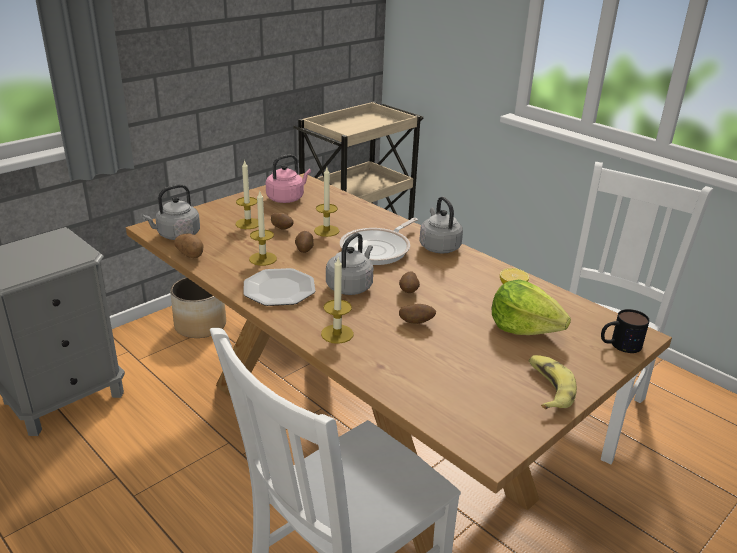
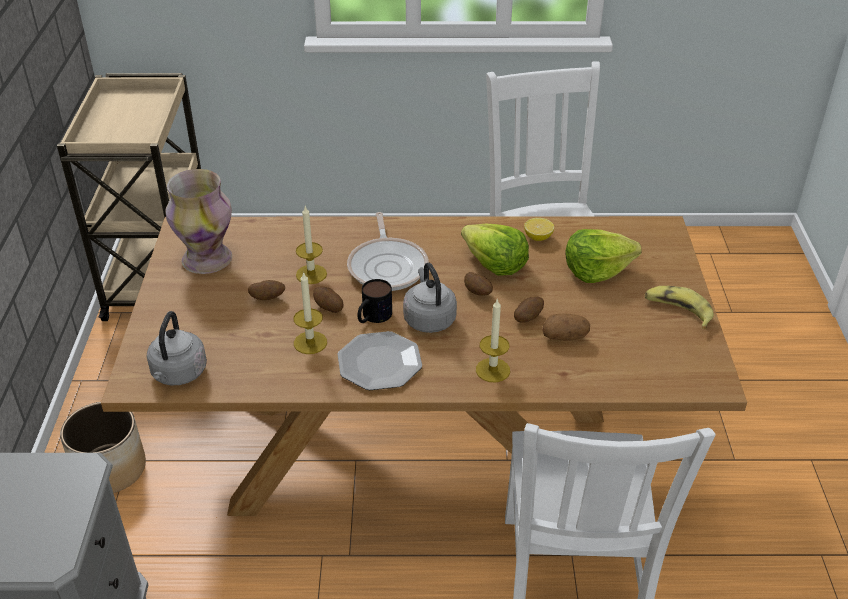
camera: 45 degrees left, 10 degrees up
(191, 255) = (237, 385): potato -> potato (565, 337)
(248, 223) = (224, 314): candle -> none
(287, 198) = (206, 259): pink kettle -> vase
(438, 246) = (428, 231): grey kettle -> none
(450, 284) = (494, 265): none -> lettuce
(619, 345) = (666, 244): mug -> mug (372, 317)

